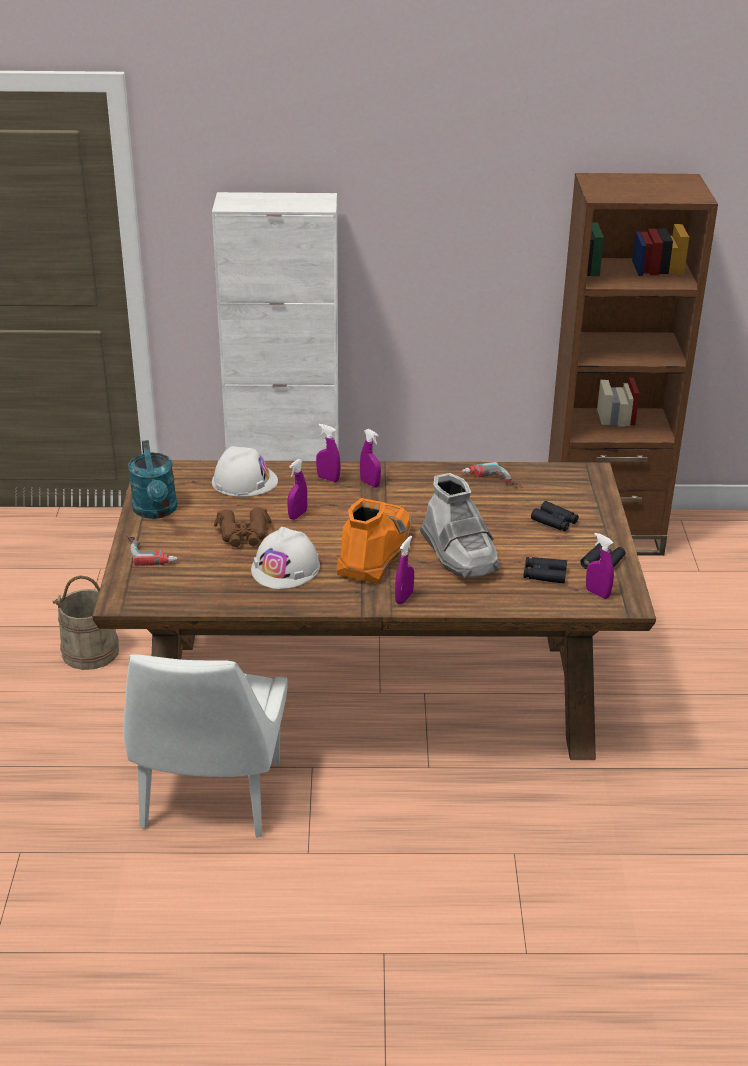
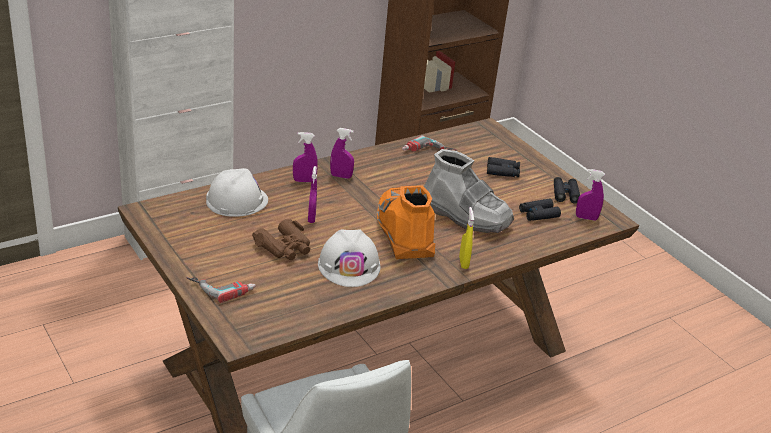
camera: 35 degrees left, 0 degrees up
(90, 651) = (100, 404): beige bucket -> none
(156, 511) = (186, 248): turquoise watering can -> none
(404, 598) = (463, 263): purple spray bottle -> yellow spray bottle

